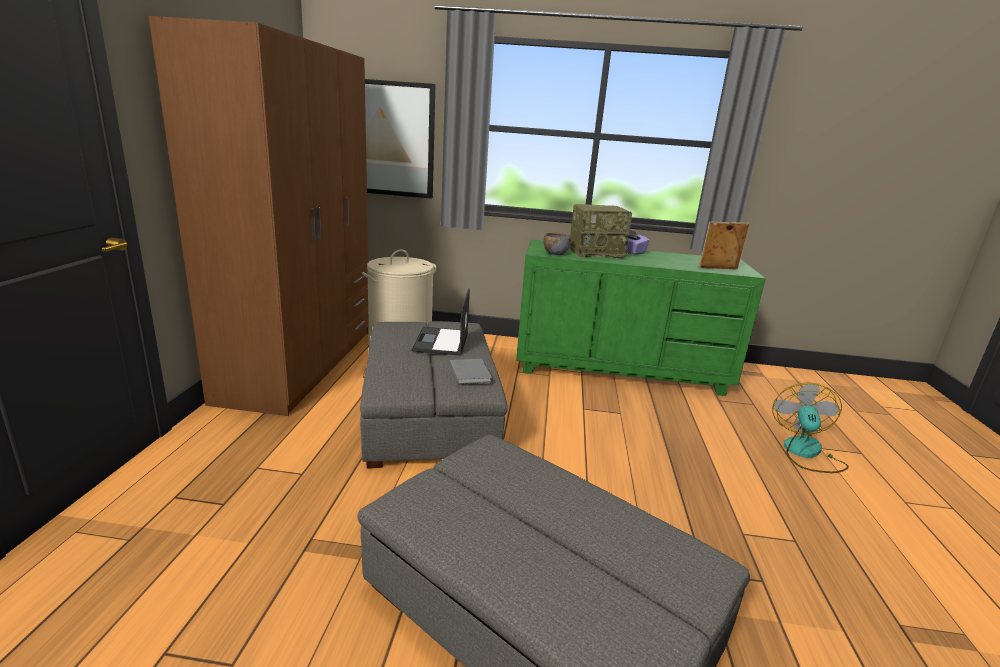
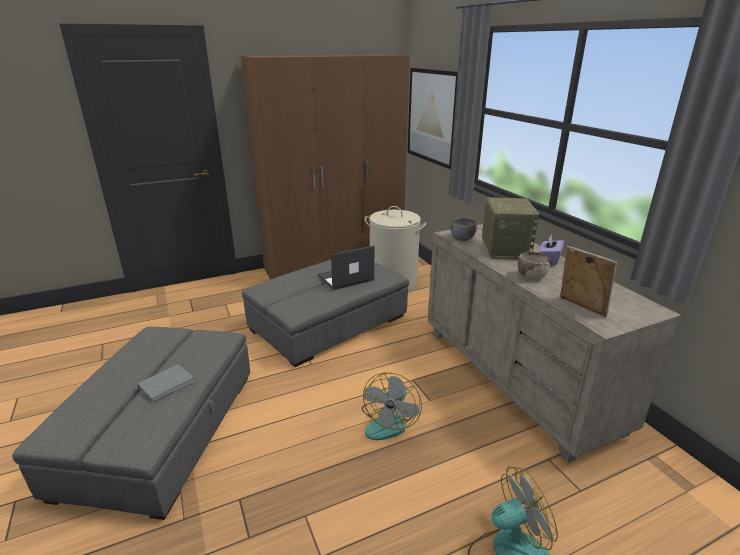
camera: 60 degrees right, 5 degrees up
(470, 373) = (311, 301): grey book -> grey book (168, 384)
(596, 253) = (504, 249): radio -> radio turned 135 degrees counterclockwise
(619, 370) = (516, 378): green dresser -> beige dresser
(636, 442) = (389, 421): none -> fan
(657, 262) = (531, 276): none -> beige bowl

